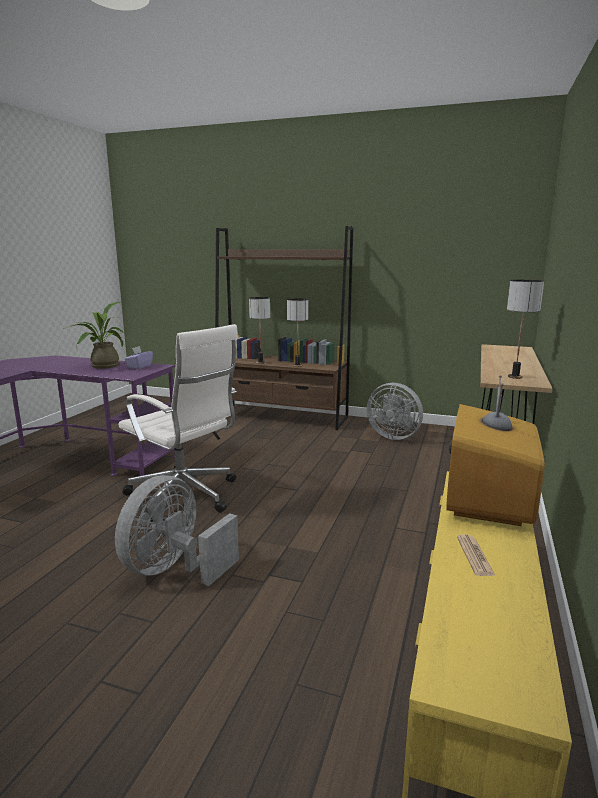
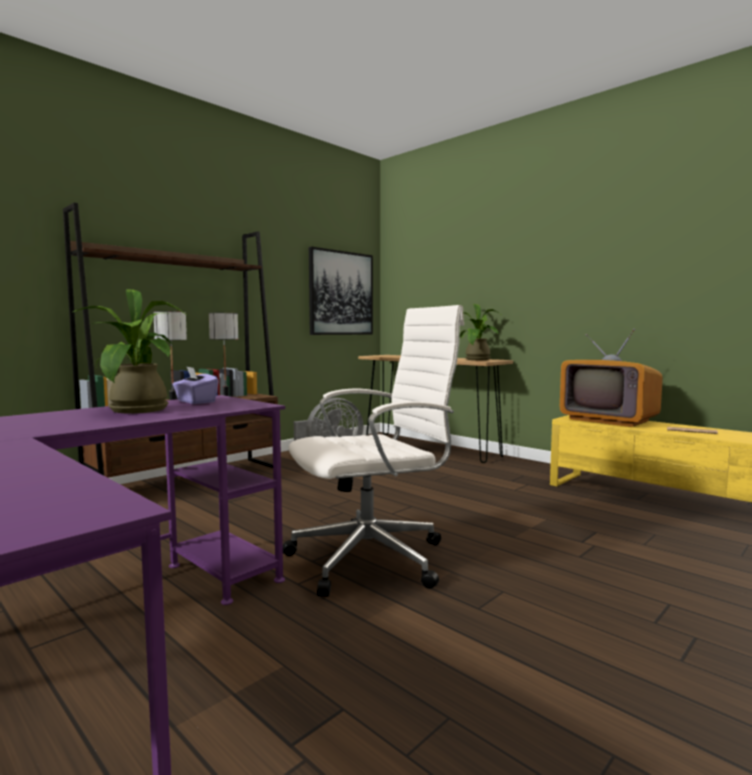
camera: 65 degrees left, 10 degrees down
(174, 569) = (562, 582): grey fan -> none
(474, 273) = (341, 293): none -> picture
(514, 377) = (477, 359): table lamp -> potted plant

